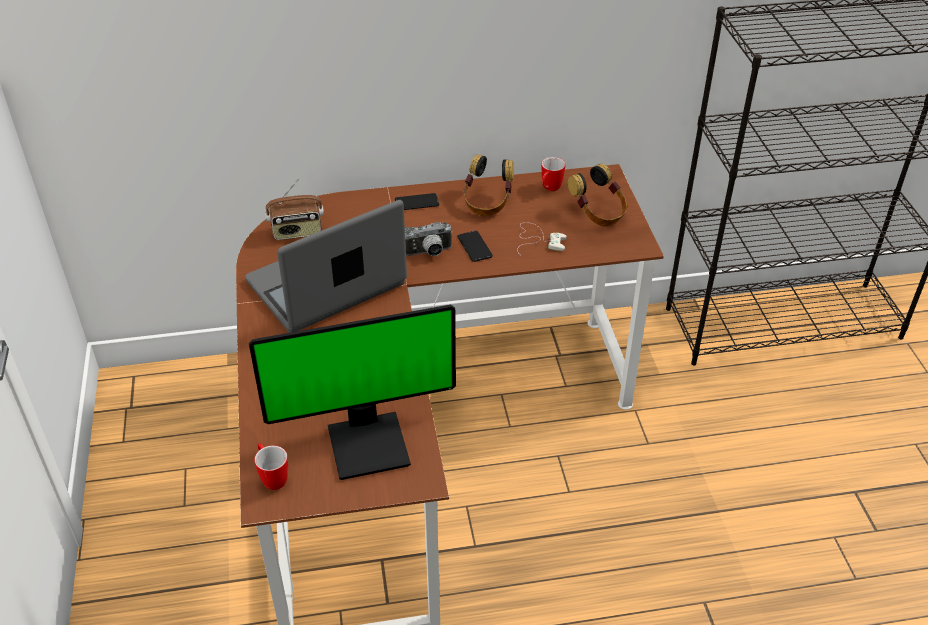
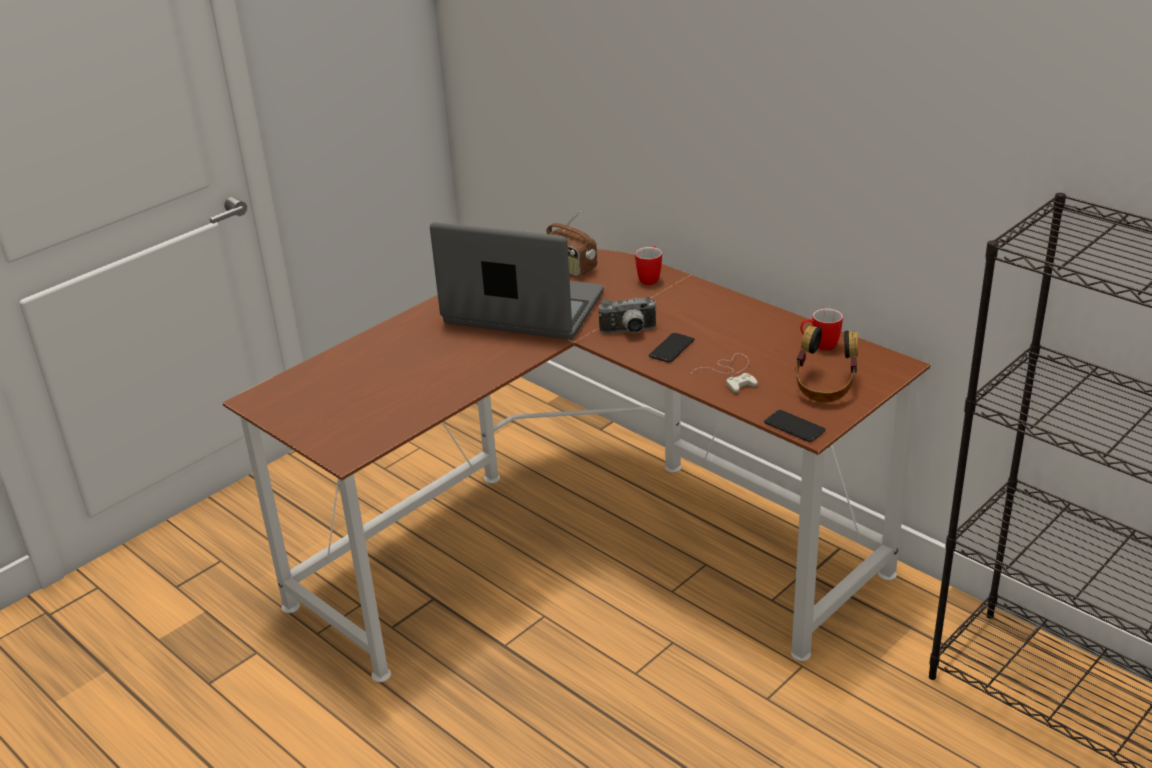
camera: 55 degrees right, 10 degrees down
(272, 477) = (281, 391): mug -> mug (650, 278)
(369, 443) = (361, 413): monitor -> none
(417, 202) = (690, 296): phone -> phone (794, 427)
(428, 253) = (629, 332): camera -> camera turned 45 degrees counterclockwise
(487, 203) = (745, 326): headphones -> none

